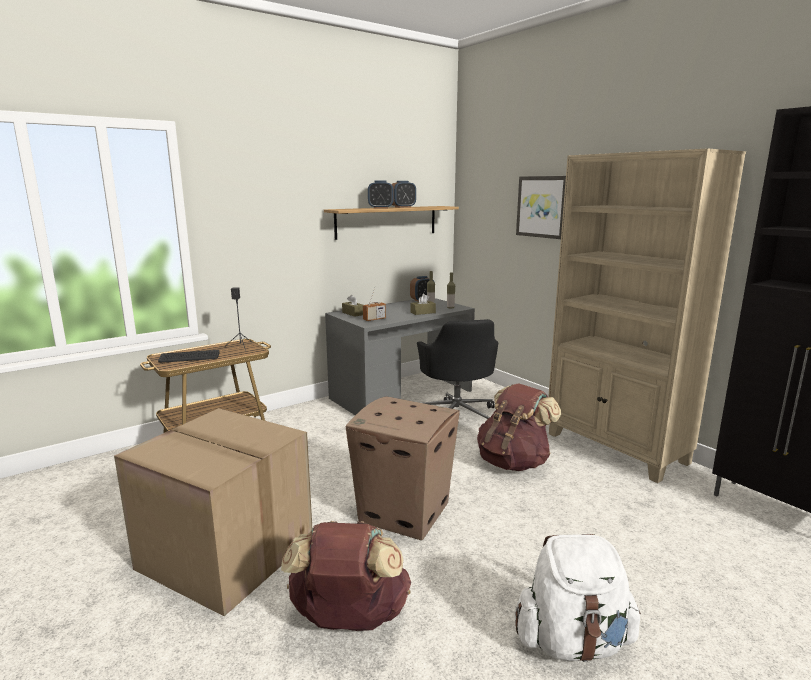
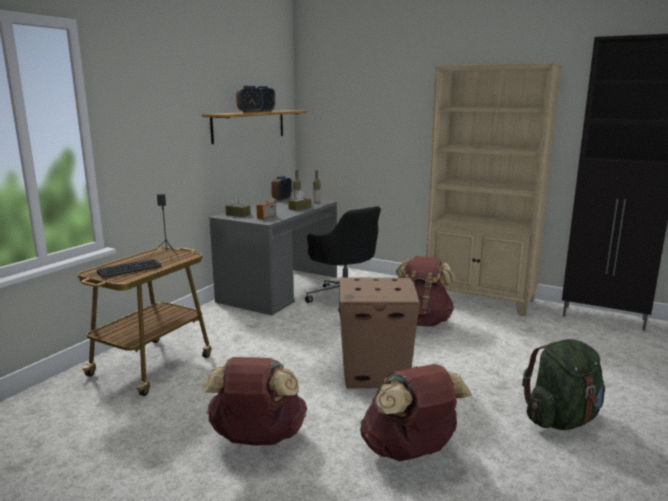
camera: 25 degrees left, 0 degrees up
(223, 553) = (257, 439): cardboard box -> brown backpack
(542, 207) = (390, 109): picture -> none
(573, 641) = (561, 419): white backpack -> green backpack

